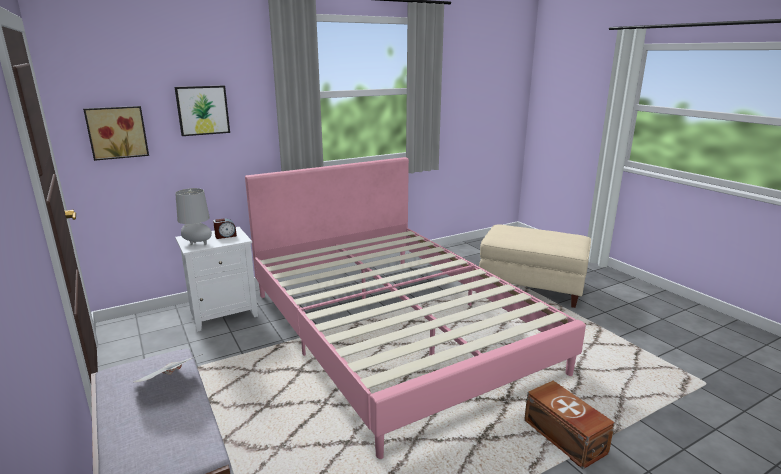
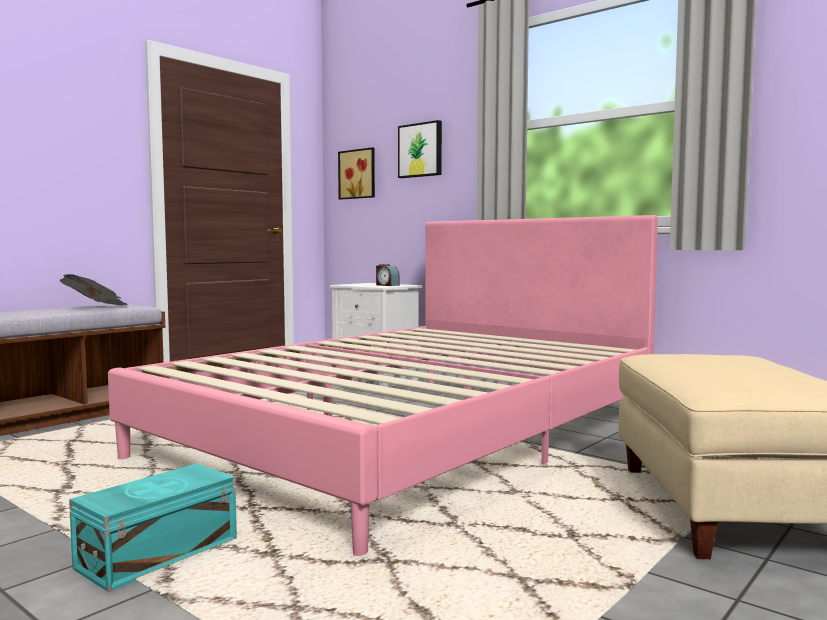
camera: 70 degrees right, 15 degrees down
(197, 244) = (355, 284): grey table lamp -> none
(564, 438) = (155, 554): brown storage box -> turquoise storage box

